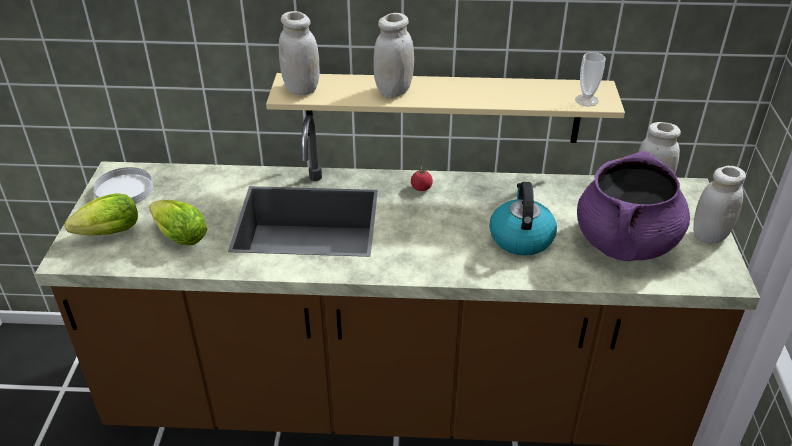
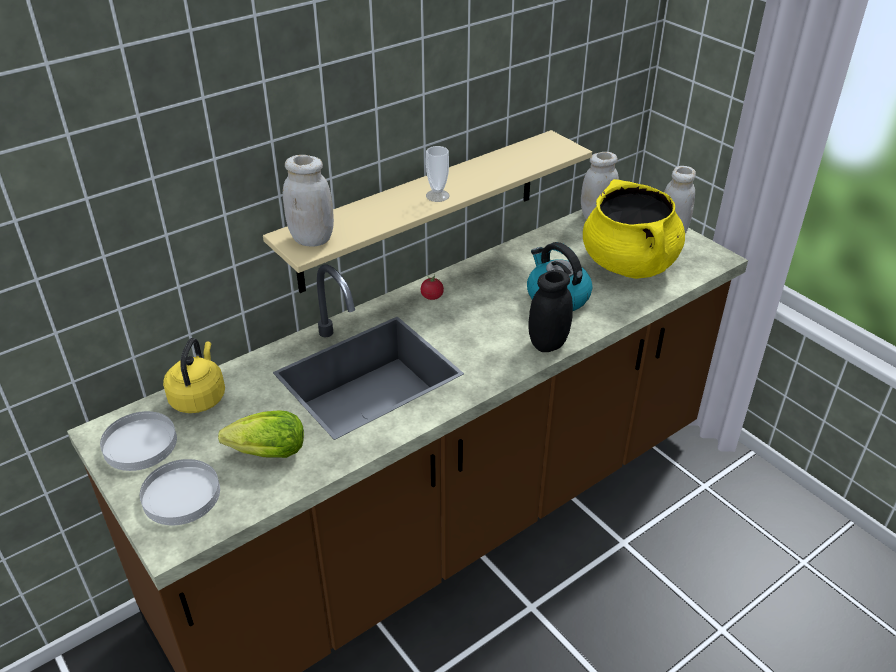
camera: 40 degrees left, 0 degrees up
(106, 234) = (182, 495): lettuce -> white plate
(189, 179) = (199, 397): none -> yellow kettle
(394, 91) = (398, 206): white jar -> none
(464, 269) = (548, 344): none -> black jar
(586, 100) = (555, 153): cup -> cup (437, 196)
(625, 243) = (629, 264): purple cooking pot -> yellow cooking pot

